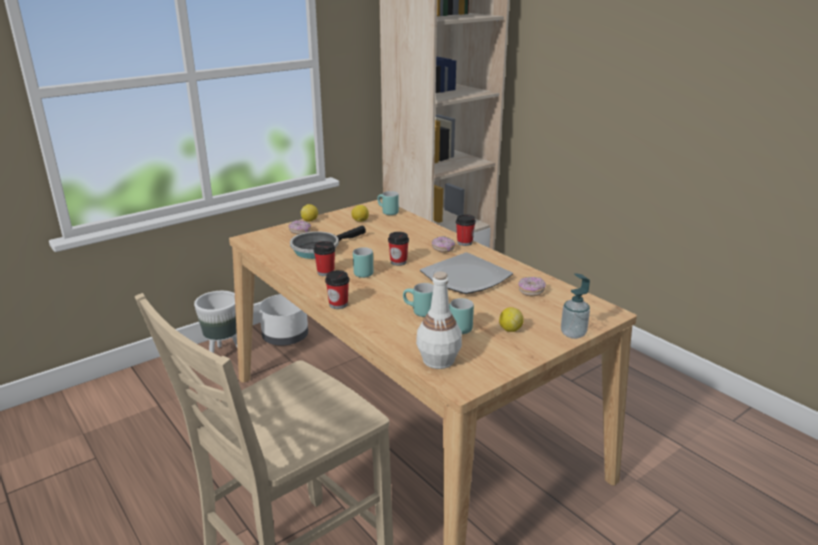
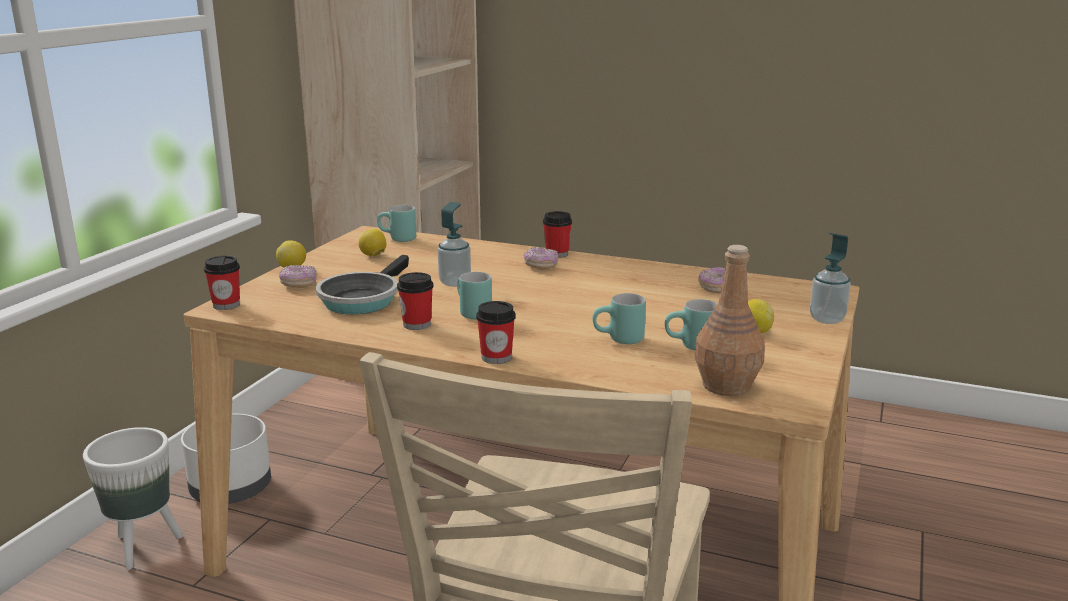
camera: 30 degrees left, 5 degrees down
(380, 249) = (455, 282): none -> soap dispenser
(398, 262) = (503, 291): cup -> cup (226, 305)
(438, 360) = (726, 386): white bottle -> brown bottle
(466, 276) = (616, 289): plate -> none

